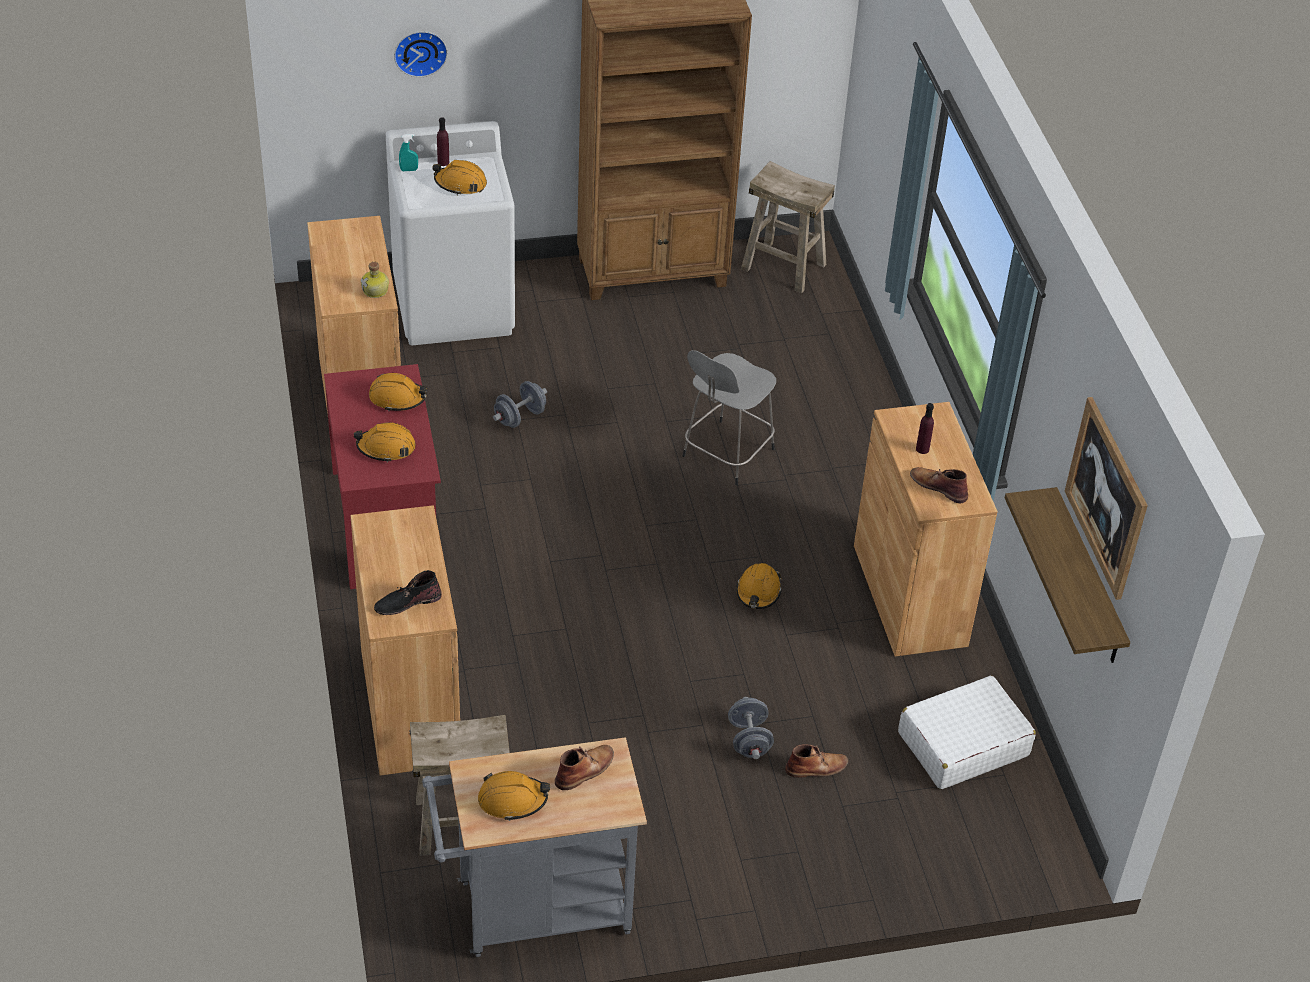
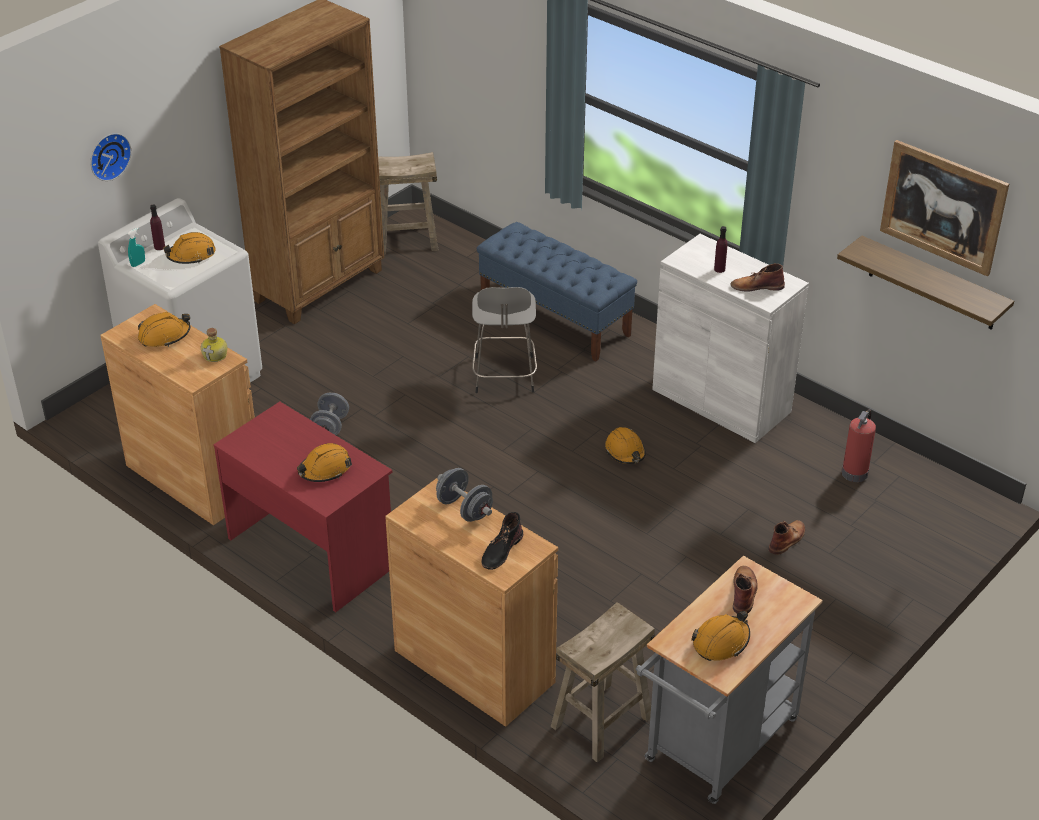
camera: 35 degrees left, 5 degrees down
(397, 398) = (292, 432): orange hard hat -> orange hard hat (164, 336)
(749, 740) = (726, 548): grey dumbbell -> grey dumbbell (464, 509)
(839, 422) = (555, 318): none -> blue bench
(909, 595) = (721, 400): brown cabinet -> white cabinet
(962, 744) = (855, 472): white suitcase -> fire extinguisher

